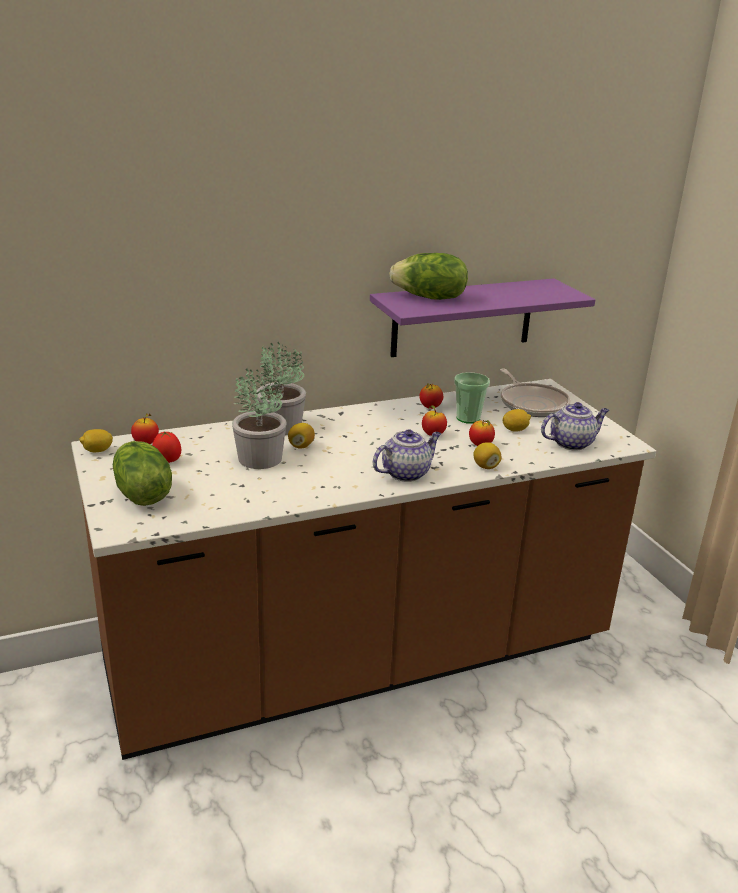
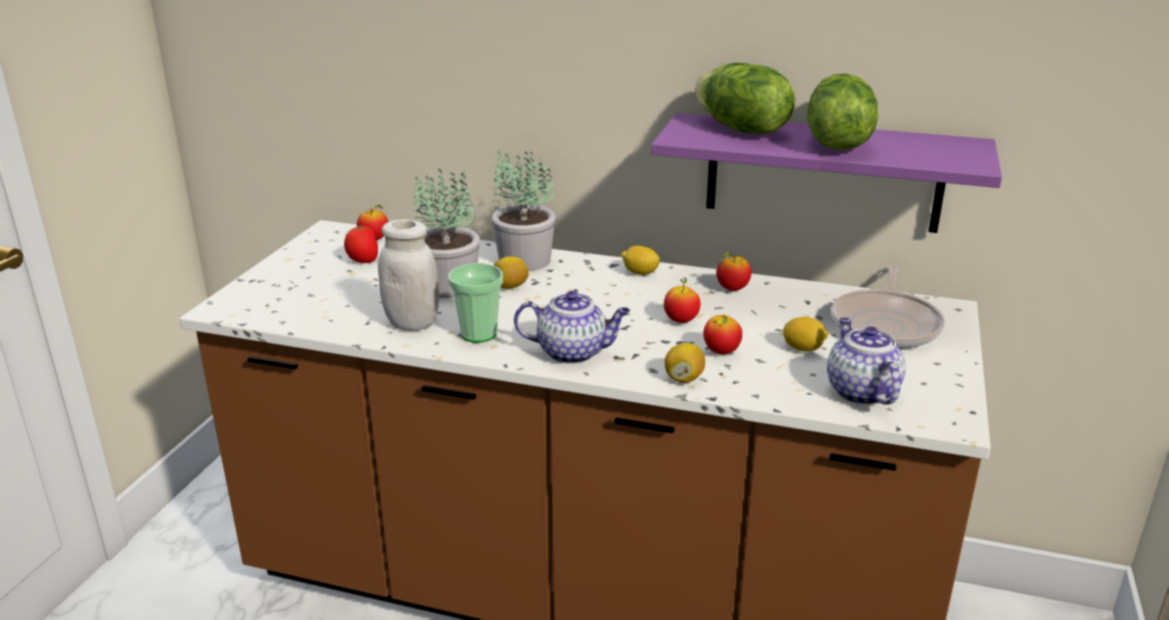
camera: 40 degrees right, 0 degrees up
(97, 451) = (324, 234): lemon -> lemon (640, 273)
(141, 494) = (291, 284): lettuce -> lettuce (835, 143)
(279, 490) = (412, 323): none -> white jar
(468, 418) = (760, 315): cup -> cup (478, 334)
(572, 443) = (860, 391): teapot -> teapot turned 120 degrees counterclockwise

